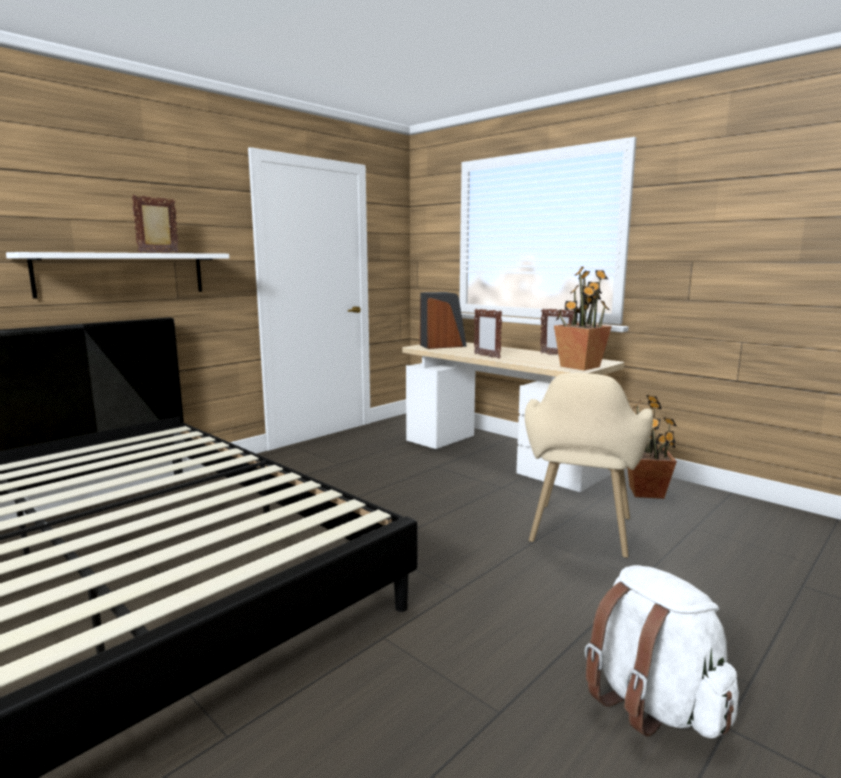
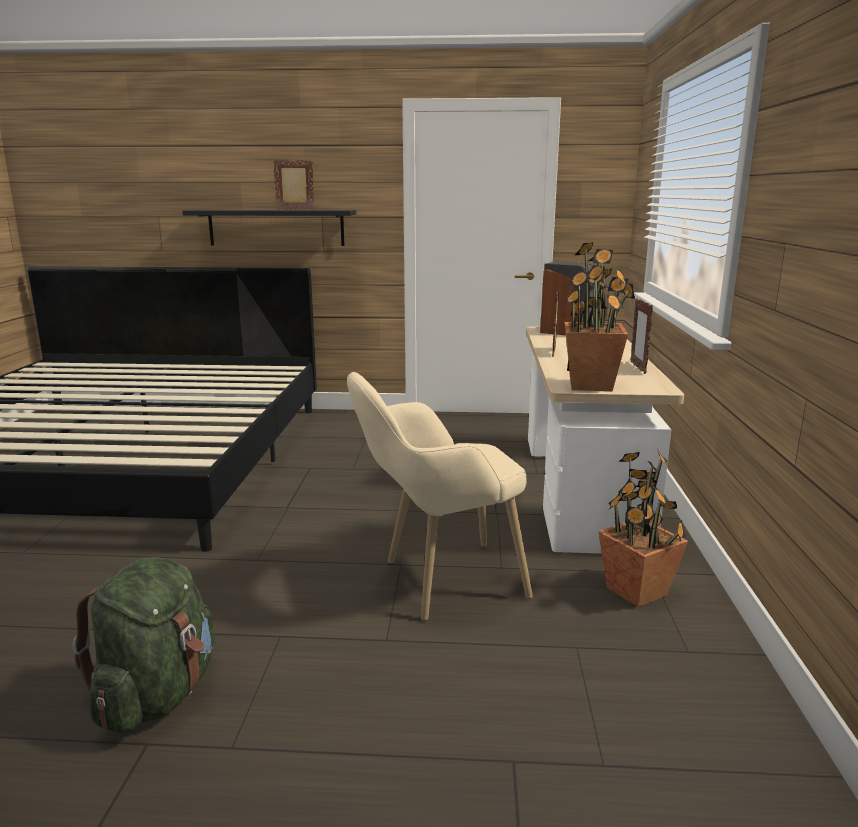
camera: 50 degrees right, 5 degrees up
(123, 274) = (276, 227): white shelf -> black shelf
(651, 702) = (158, 694): white backpack -> green backpack

